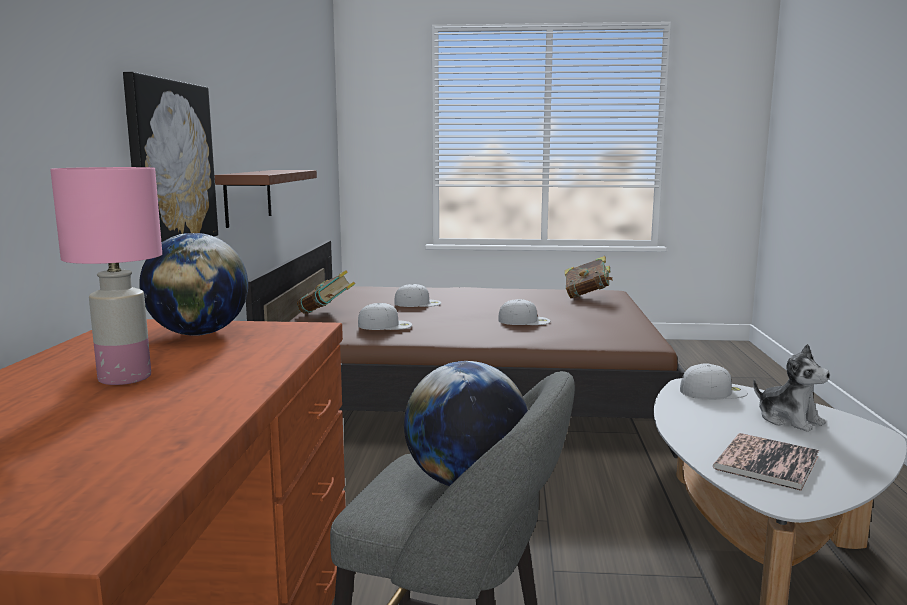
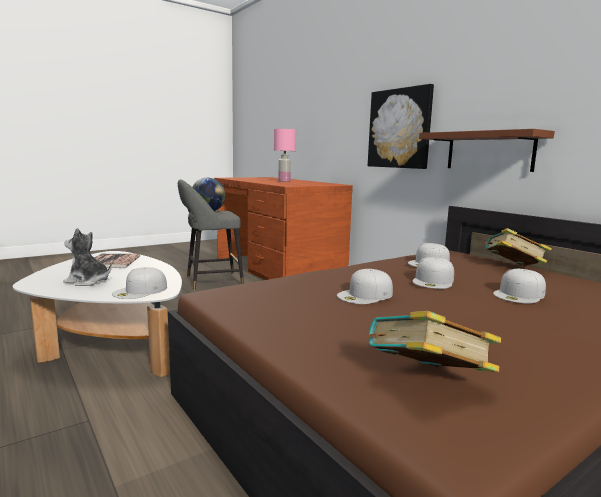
camera: 140 degrees right, 0 degrees up
(198, 334) = (310, 184): globe -> none
(442, 316) = (433, 281): none -> white cap

